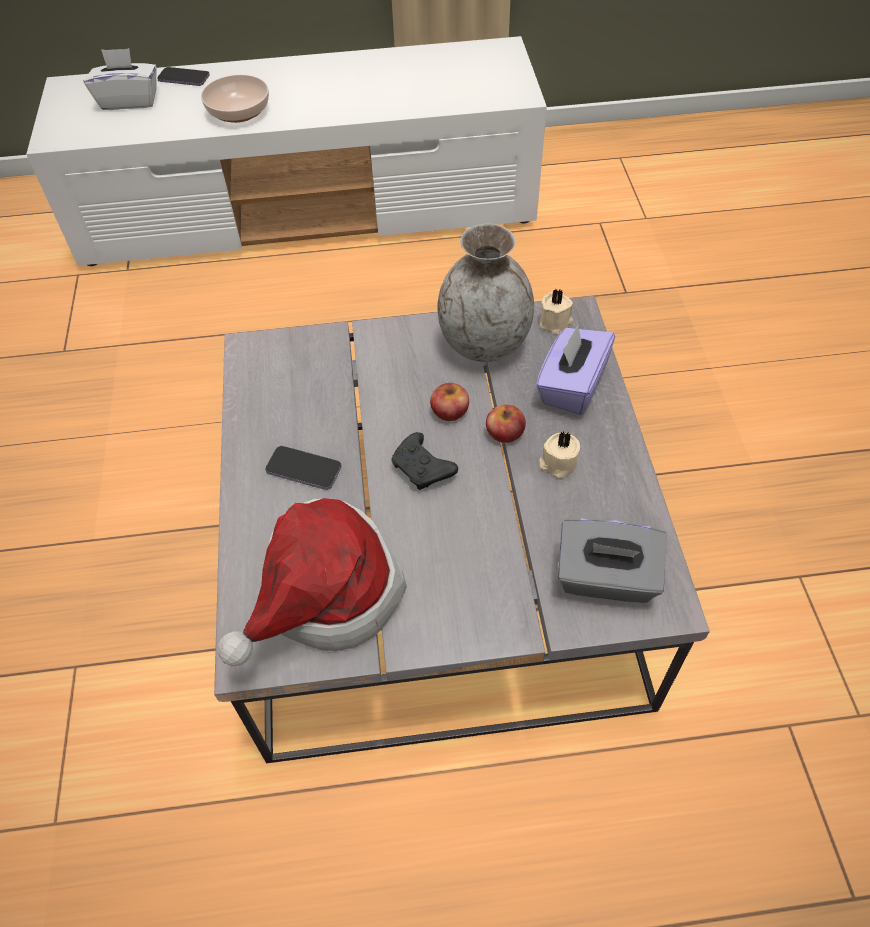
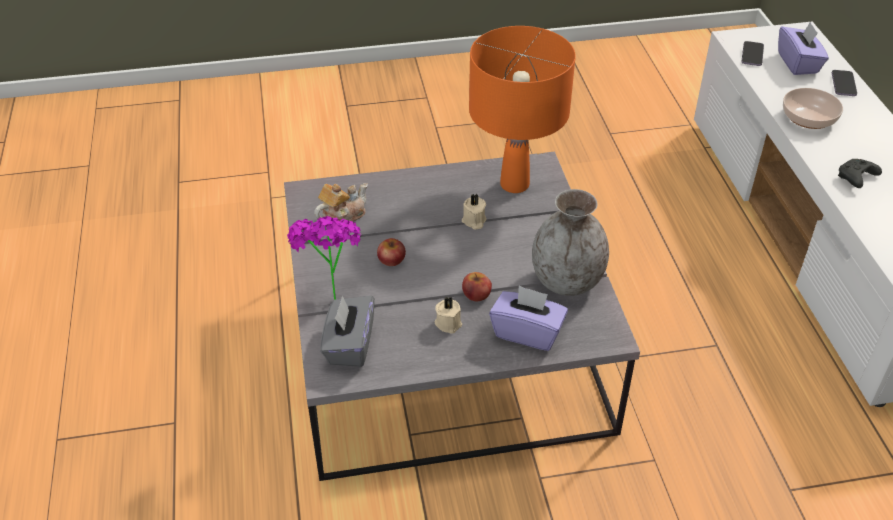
camera: 85 degrees right, 10 degrees down
(129, 100) = (798, 63): white tissue box -> purple tissue box
(288, 380) = (514, 184): none -> orange table lamp
(304, 469) = (436, 199): phone -> phone (752, 55)
(324, 595) = (342, 216): hat -> teapot
(423, 469) = (439, 253): black game controller -> black game controller (856, 179)
(449, 410) = (494, 264): apple -> apple (391, 259)
(497, 607) = (330, 291): none -> potted plant
(556, 323) = (599, 324): beige candle -> beige candle (474, 221)

